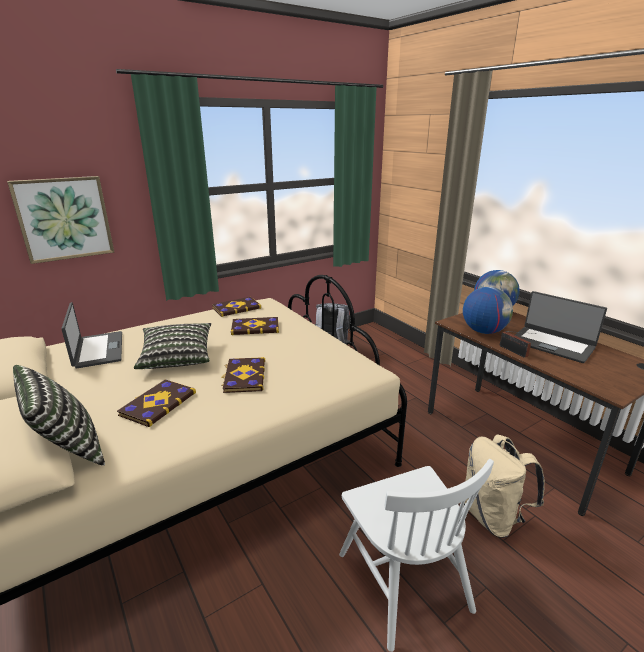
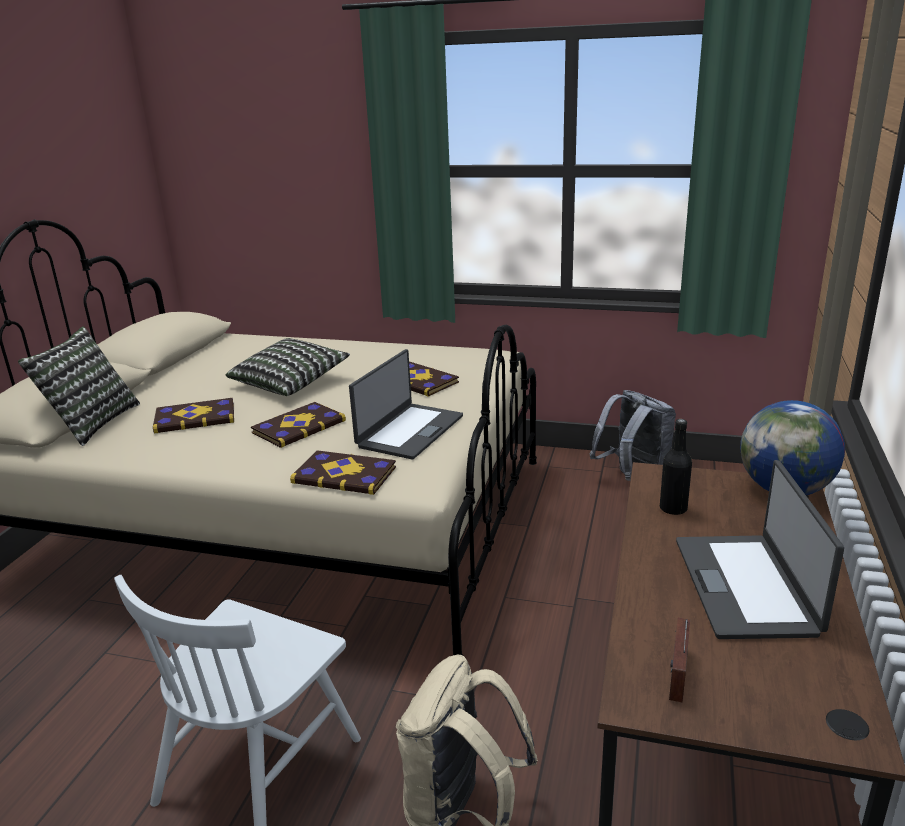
camera: 50 degrees right, 0 degrees up
(64, 218) = (287, 190): picture -> none
(98, 350) = (254, 351): laptop -> laptop (409, 431)
(236, 308) = (450, 351): book -> book (345, 474)
(483, 331) = (673, 509): globe -> black bottle
(514, 351) = (641, 558): radio -> radio (677, 677)

